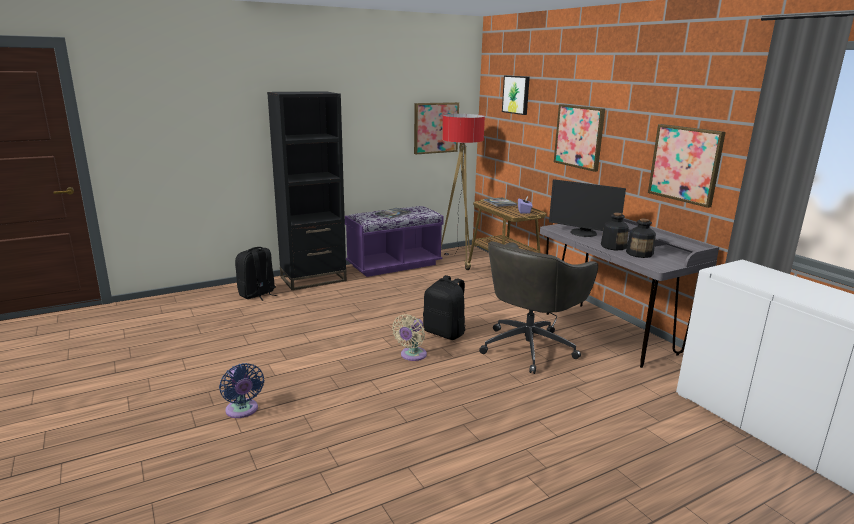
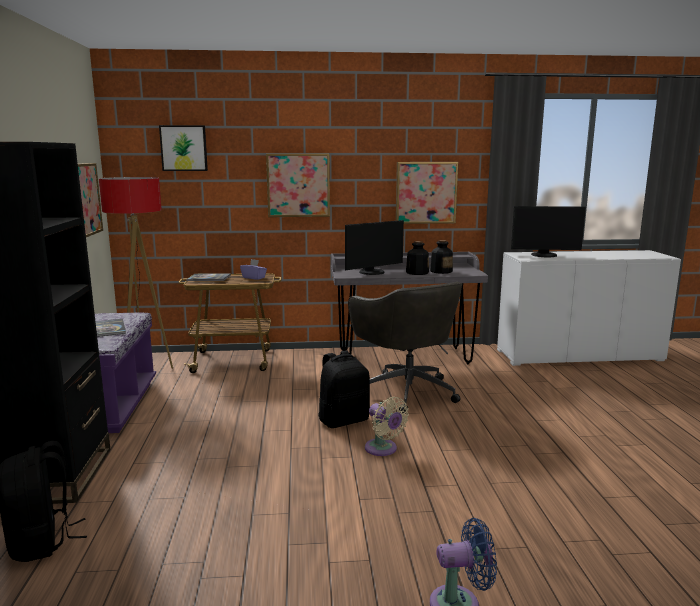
camera: 65 degrees left, 5 degrees down
(766, 278) = (544, 255): none -> monitor

